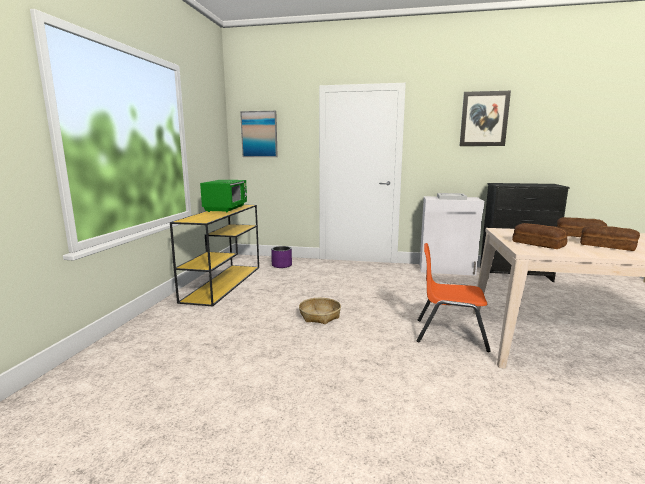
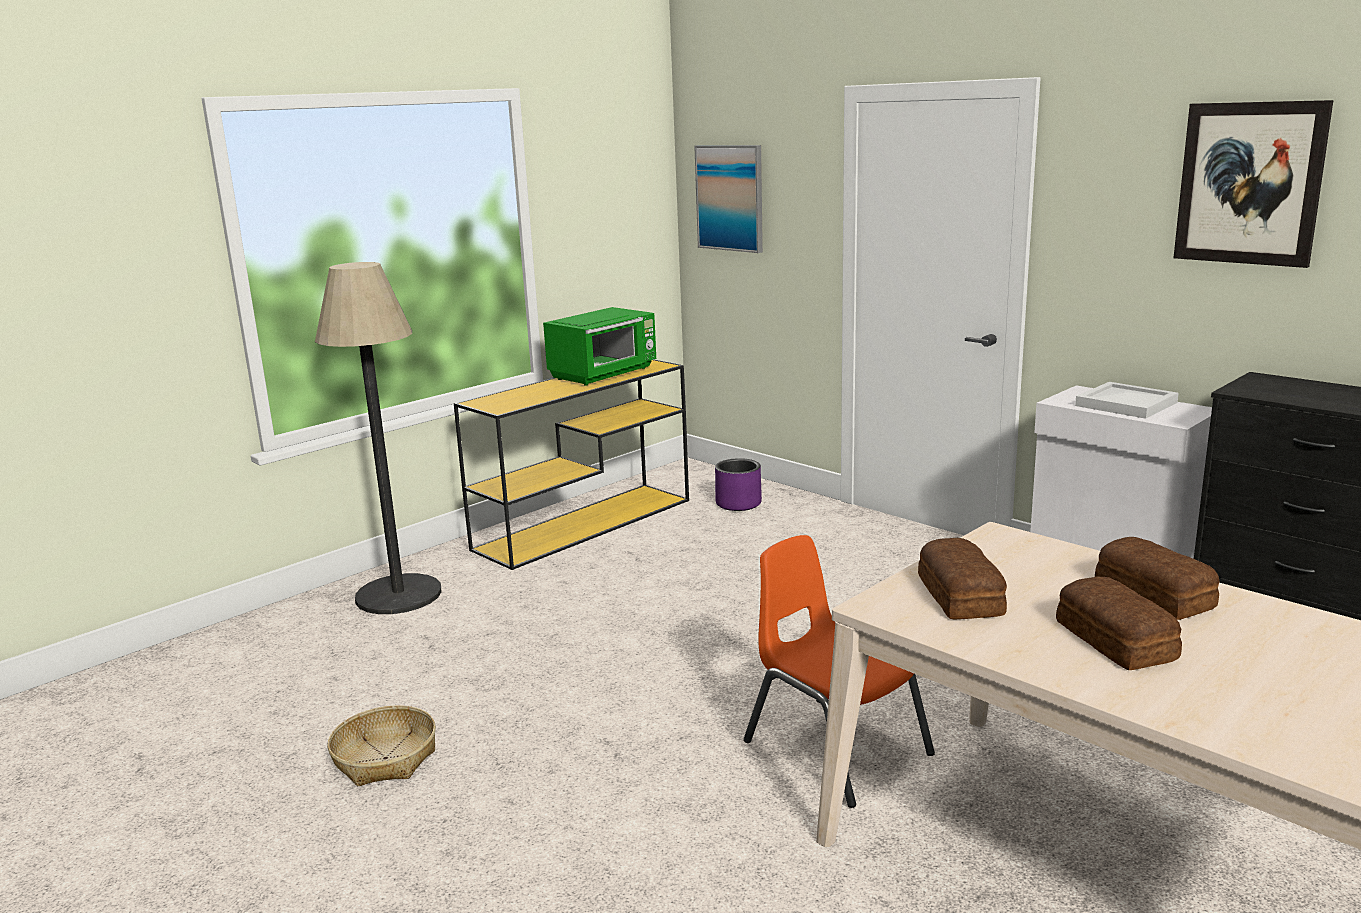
camera: 35 degrees right, 5 degrees up
(162, 329) = (399, 595): none -> floor lamp
(319, 316) = (651, 636): basket -> basket (385, 758)

